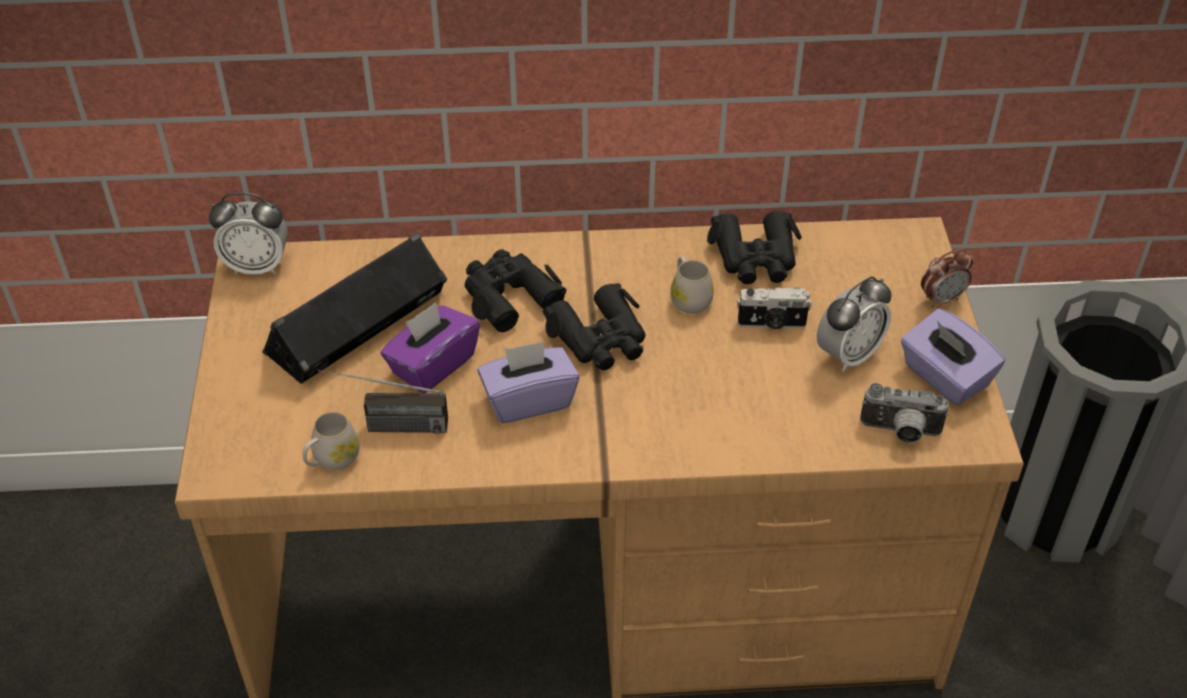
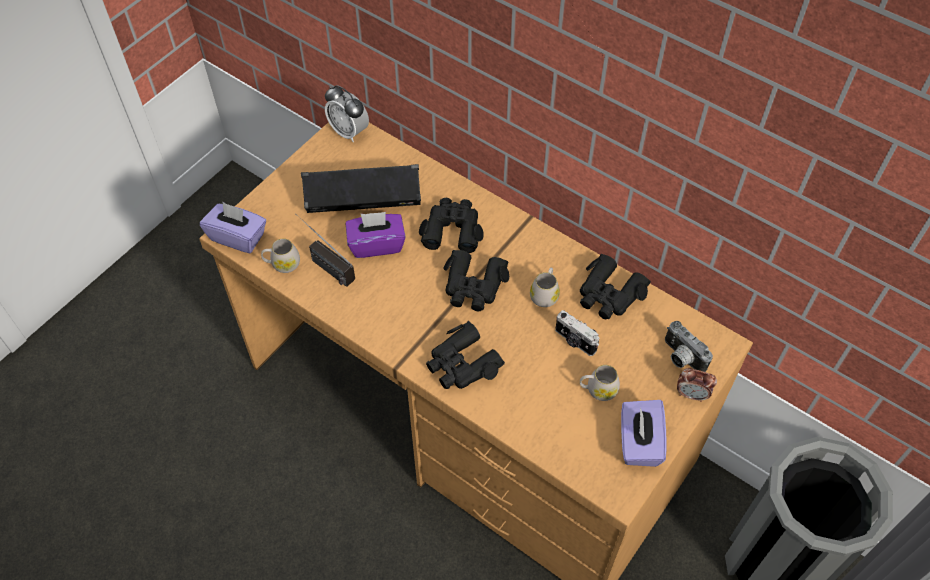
camera: 40 degrees right, 10 degrees up
(528, 400) = (402, 296): purple tissue box -> purple tissue box (238, 237)
(678, 425) = (462, 364): none -> black binoculars
(848, 355) = (598, 390): alarm clock -> white mug
(900, 432) = (576, 456): camera -> camera (680, 358)

